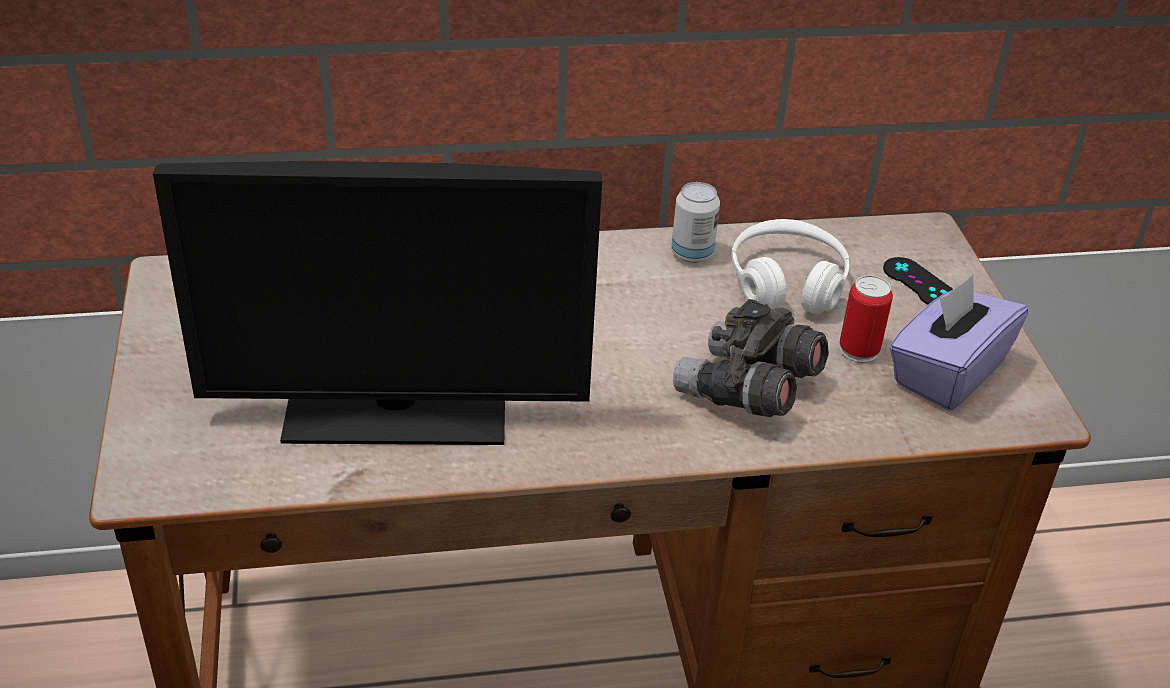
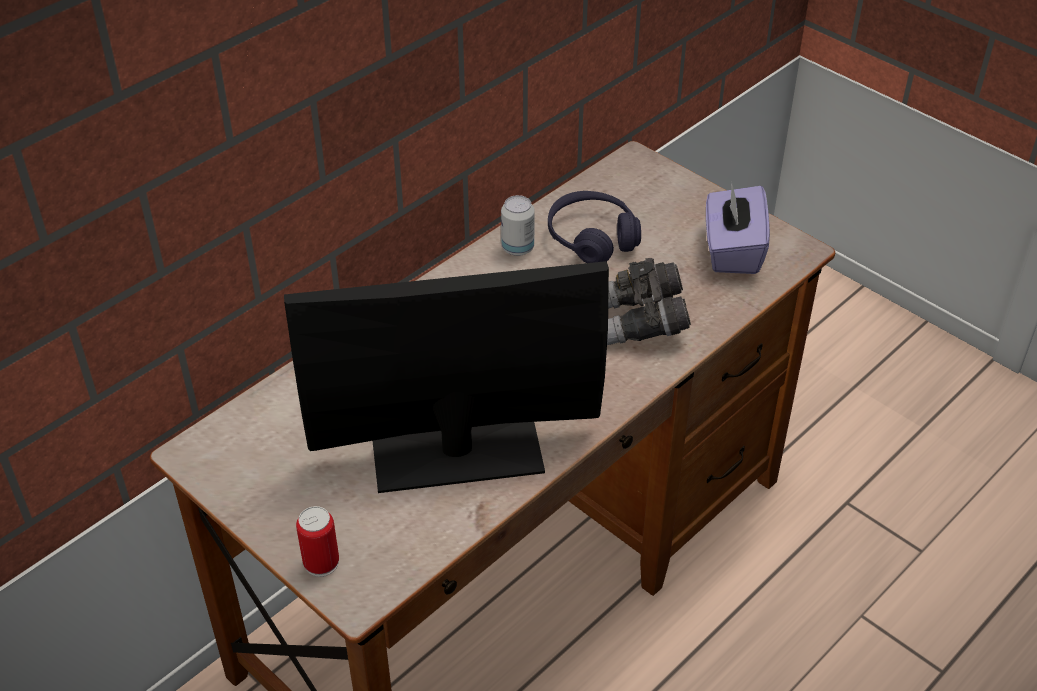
camera: 35 degrees left, 5 degrees up
(396, 410) = (457, 454): monitor -> monitor turned 150 degrees counterclockwise
(786, 283) = (592, 238): white headphones -> purple headphones
(859, 350) = (674, 261): can -> can (321, 563)
(919, 283) = (664, 198): black game controller -> none

